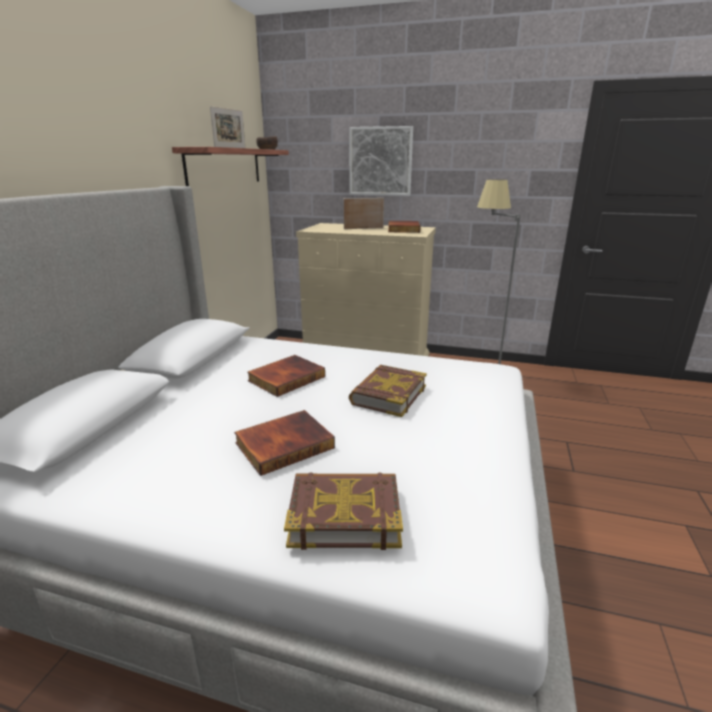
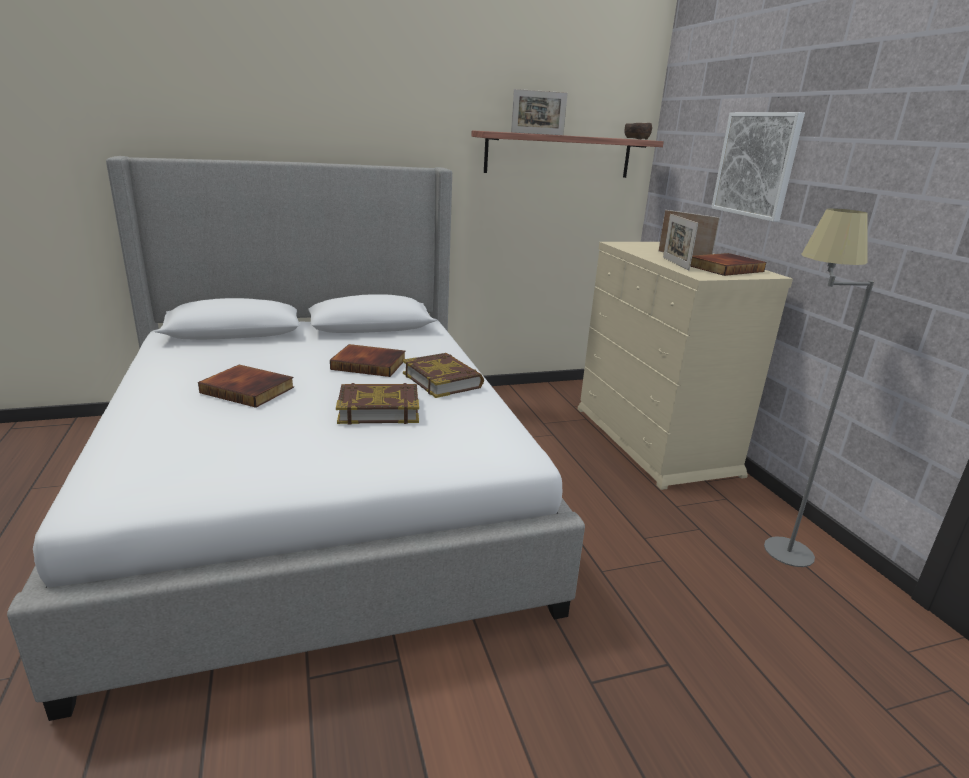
camera: 55 degrees right, 0 degrees up
(344, 515) = (157, 429): book -> book (442, 380)
(381, 232) = (675, 263): none -> picture frame

